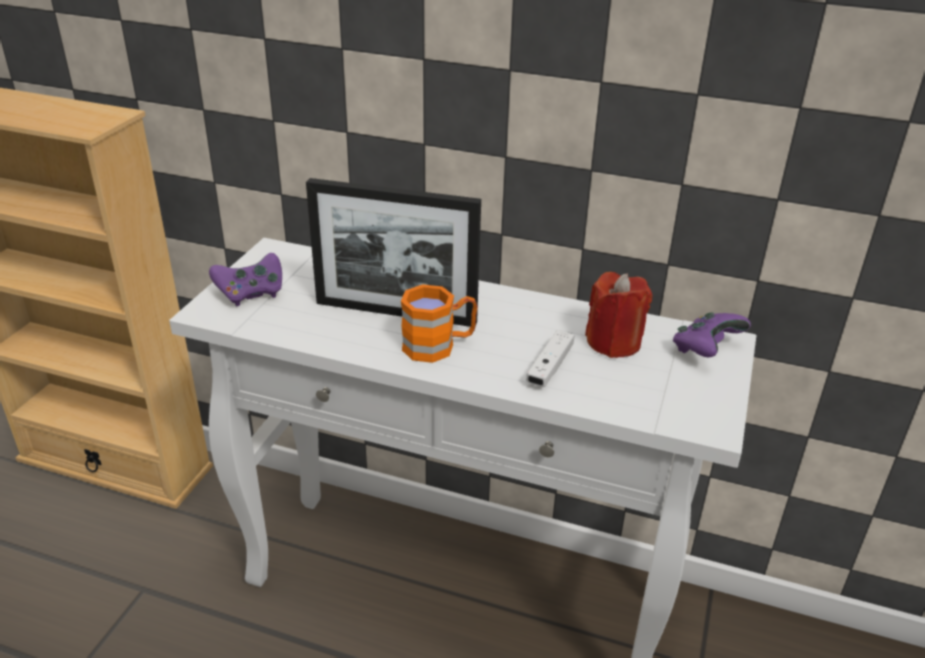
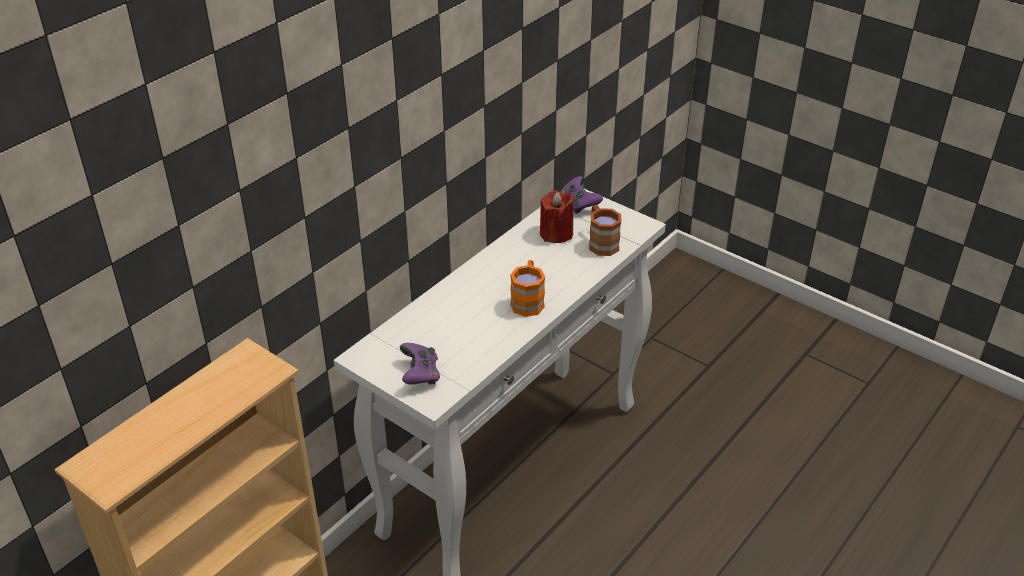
camera: 70 degrees left, 5 degrees up
(395, 312) = (480, 311): picture frame -> none
(550, 367) = (569, 263): white game controller -> none
(627, 389) = (601, 242): none -> brown mug

